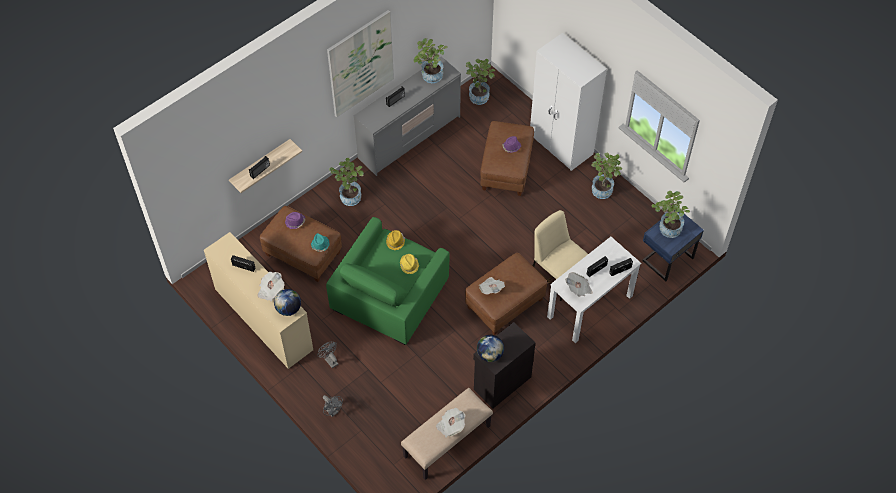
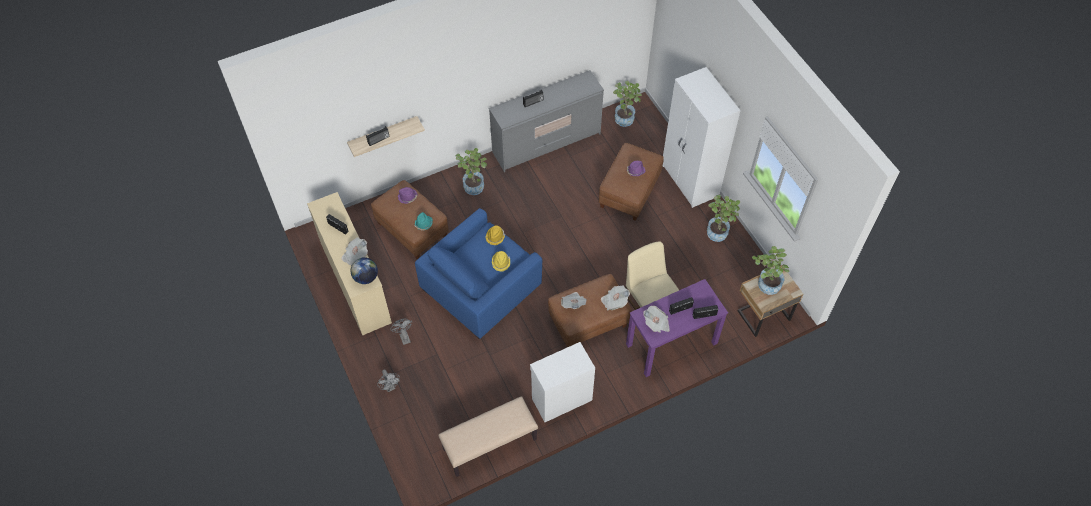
camera: 15 degrees right, 0 degrees up
(360, 63) = (499, 57): picture -> none
(390, 293) = (481, 286): green armchair -> blue armchair
(430, 77) = (573, 87): potted plant -> none
(450, 426) = (491, 430): newspaper -> newspaper (614, 301)
(490, 354) = (546, 369): globe -> none
(501, 383) = (561, 399): black cabinet -> white cabinet
(589, 306) = (671, 344): white desk -> purple desk
(666, 259) = (762, 314): blue nightstand -> beige nightstand

